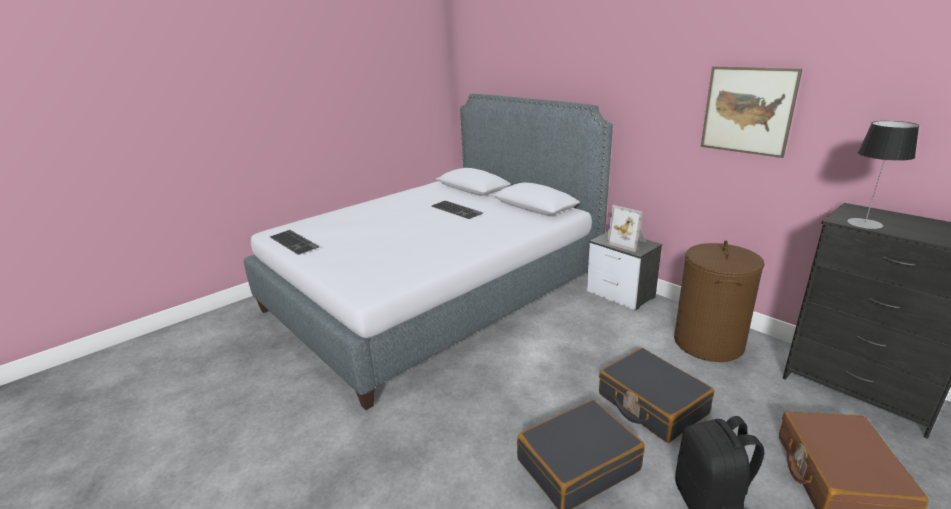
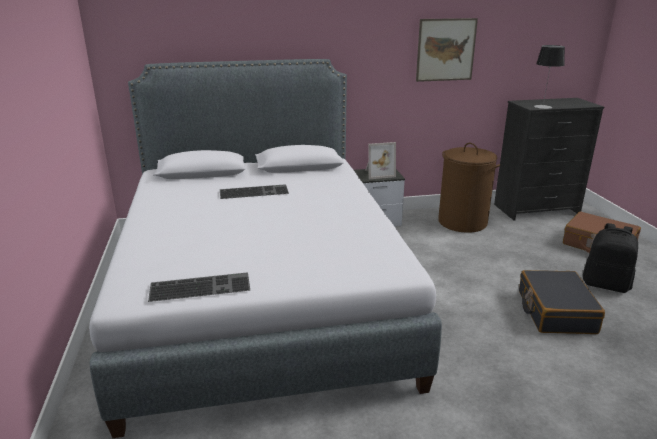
camera: 60 degrees left, 0 degrees up
(651, 404) = (511, 264): black suitcase -> none

